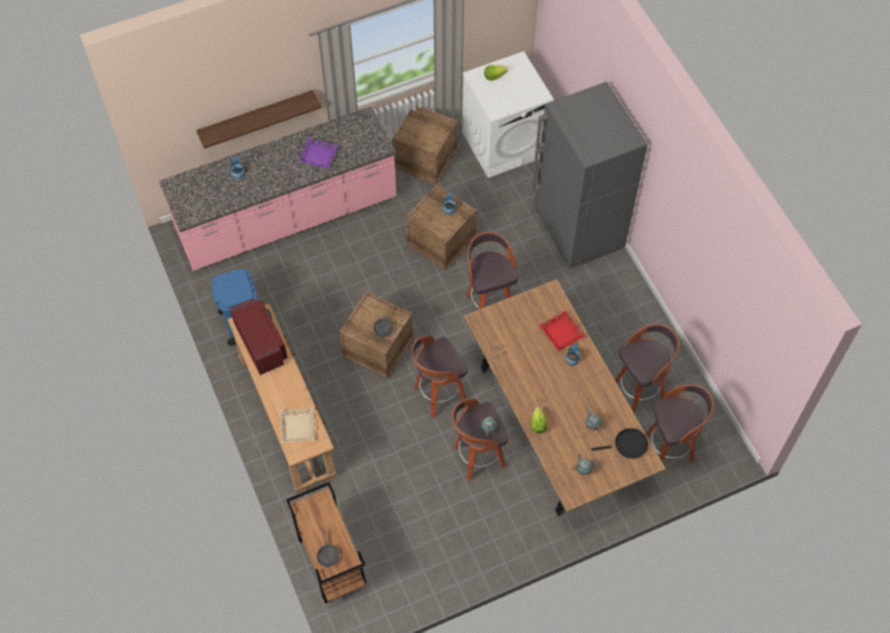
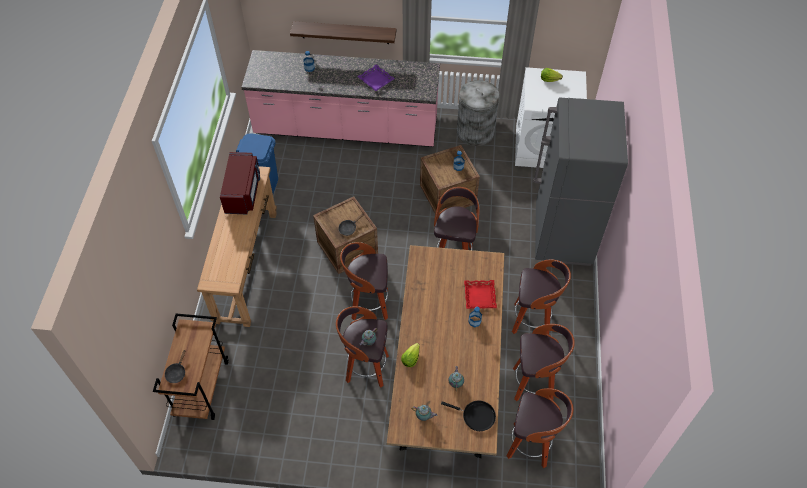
camera: 30 degrees right, 5 degrees down
(297, 426) = (223, 264): beige tray -> none
(425, 158) = (475, 132): crate -> grey trash can
(601, 330) = (532, 321): none -> stool

